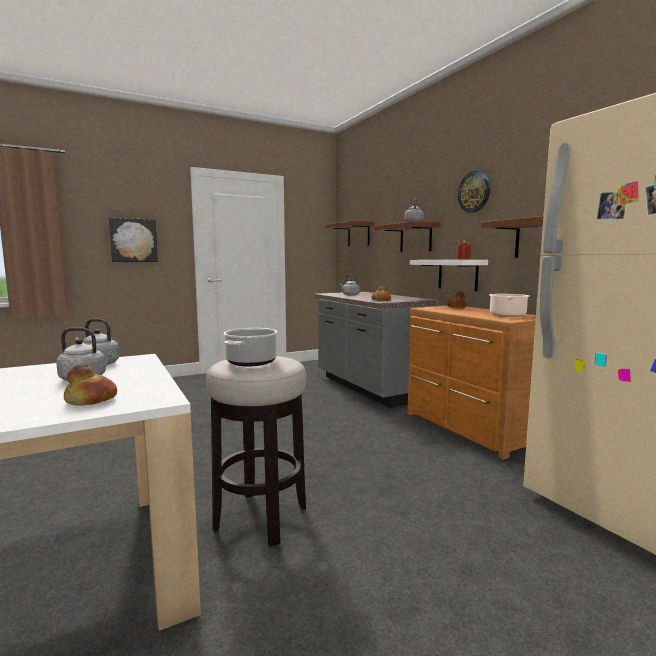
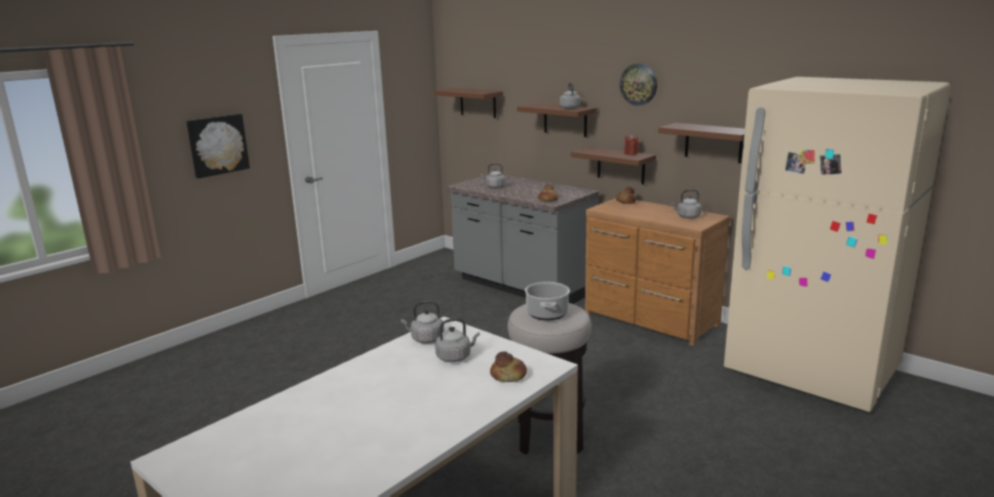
camera: 20 degrees left, 10 degrees up
(458, 274) = (621, 165): white shelf -> brown shelf
(507, 315) = (687, 217): cooking pot -> grey kettle

